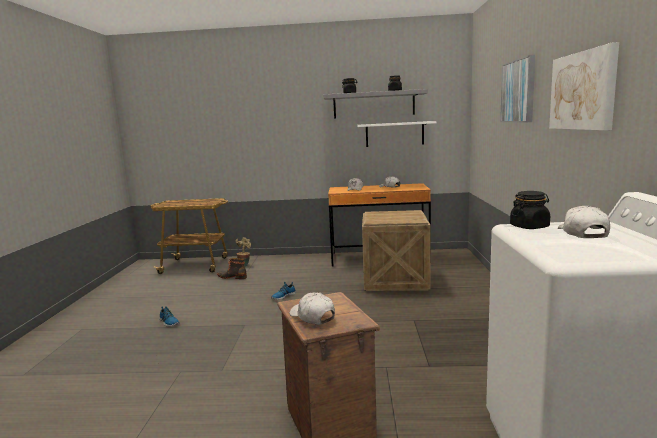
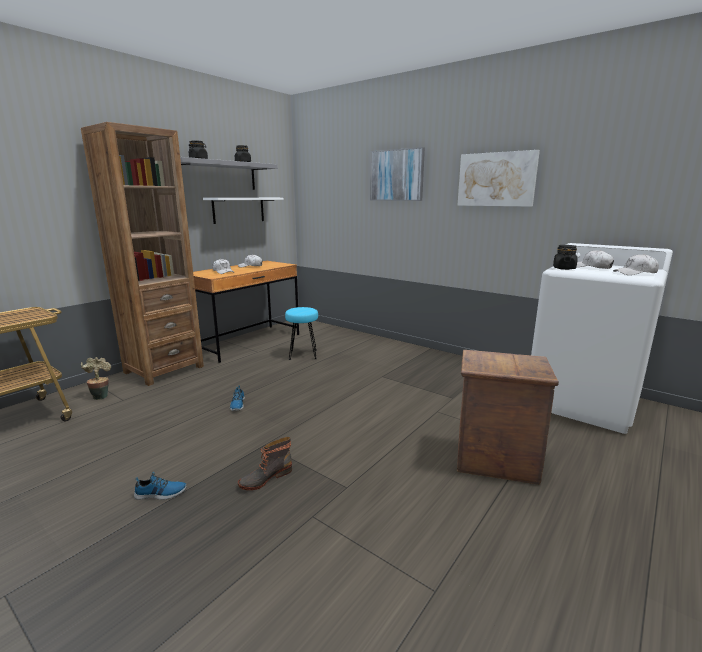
camera: 55 degrees left, 5 degrees up
(232, 277) = (118, 413): boot -> boot (265, 478)
(297, 260) = (164, 369): none -> brown bookcase
(312, 316) = (513, 367): white cap -> white cap (635, 273)
(394, 280) = (303, 355): crate -> turquoise stool

